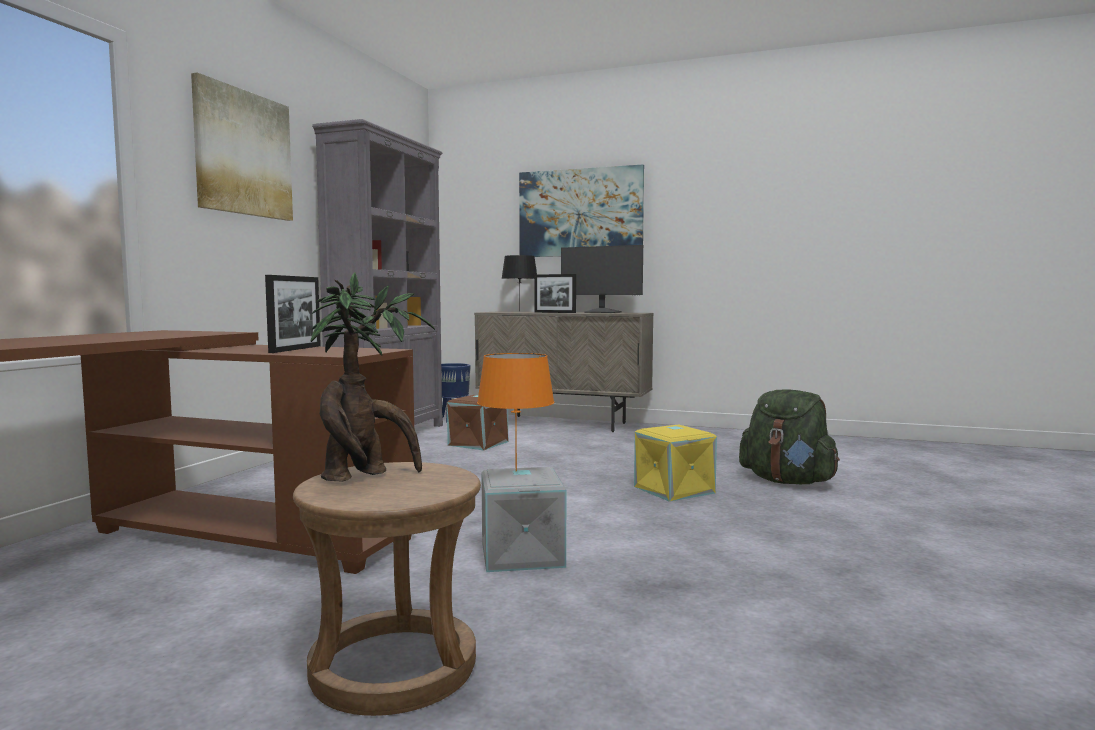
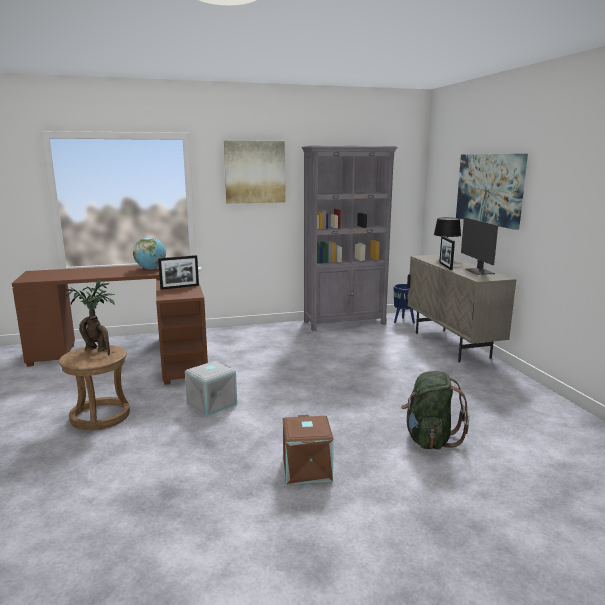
camera: 55 degrees right, 10 degrees up
(112, 336) = (151, 268): none -> globe
(479, 443) = (365, 343): brown storage box -> brown storage box (308, 469)
(516, 471) = (207, 366): orange table lamp -> none
(675, 490) = (354, 411): yellow storage box -> none

